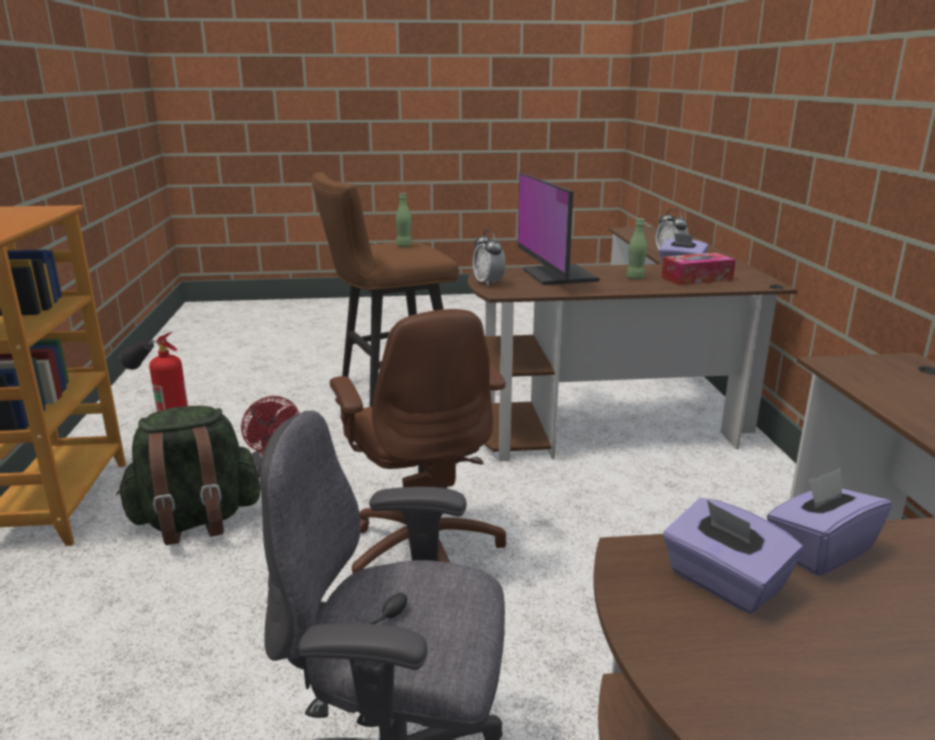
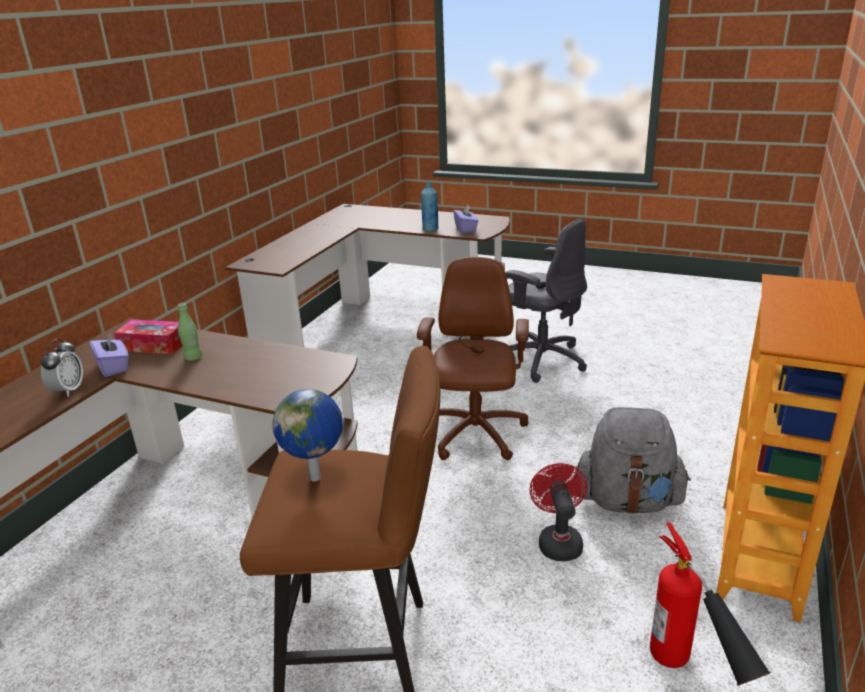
camera: 150 degrees left, 5 degrees up
(196, 521) = (628, 501): green backpack -> grey backpack
(404, 246) = (317, 478): green bottle -> globe
(488, 283) = (325, 379): alarm clock -> none
(557, 275) = (246, 377): monitor -> none
(819, 550) = (430, 229): purple tissue box -> blue bottle

